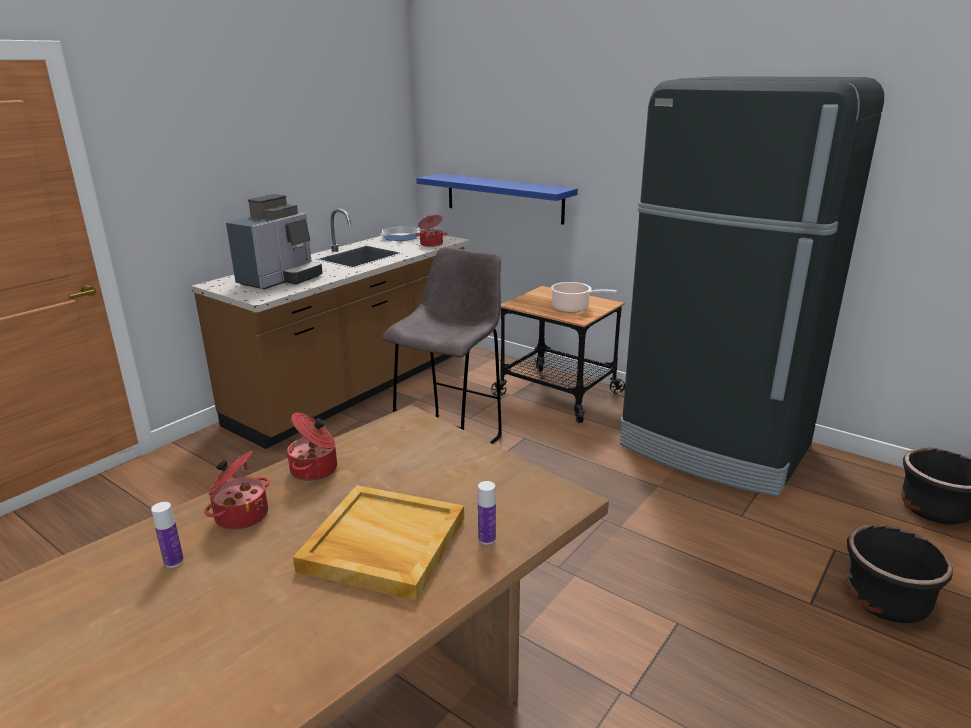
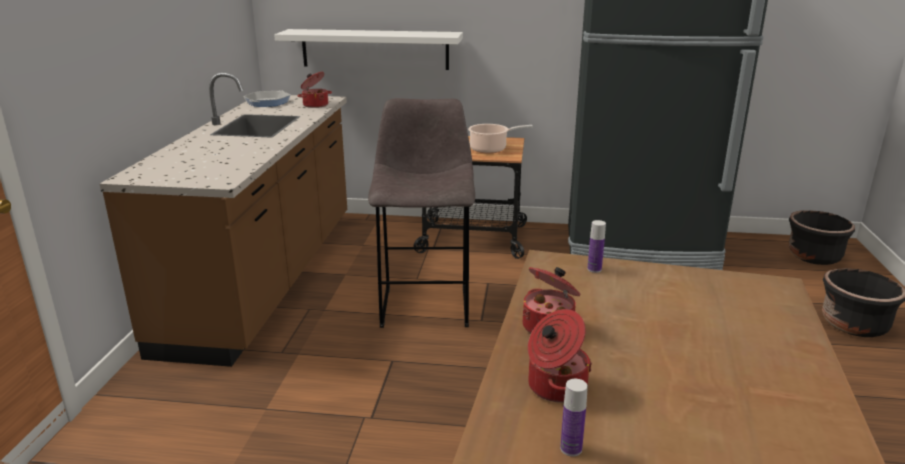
camera: 30 degrees left, 0 degrees up
(281, 279) = (209, 159): coffee machine -> none
(382, 544) = (715, 364): beige tray -> none
(487, 539) = (778, 332): bottle -> bottle (594, 269)
(504, 198) = (375, 49): blue shelf -> white shelf

